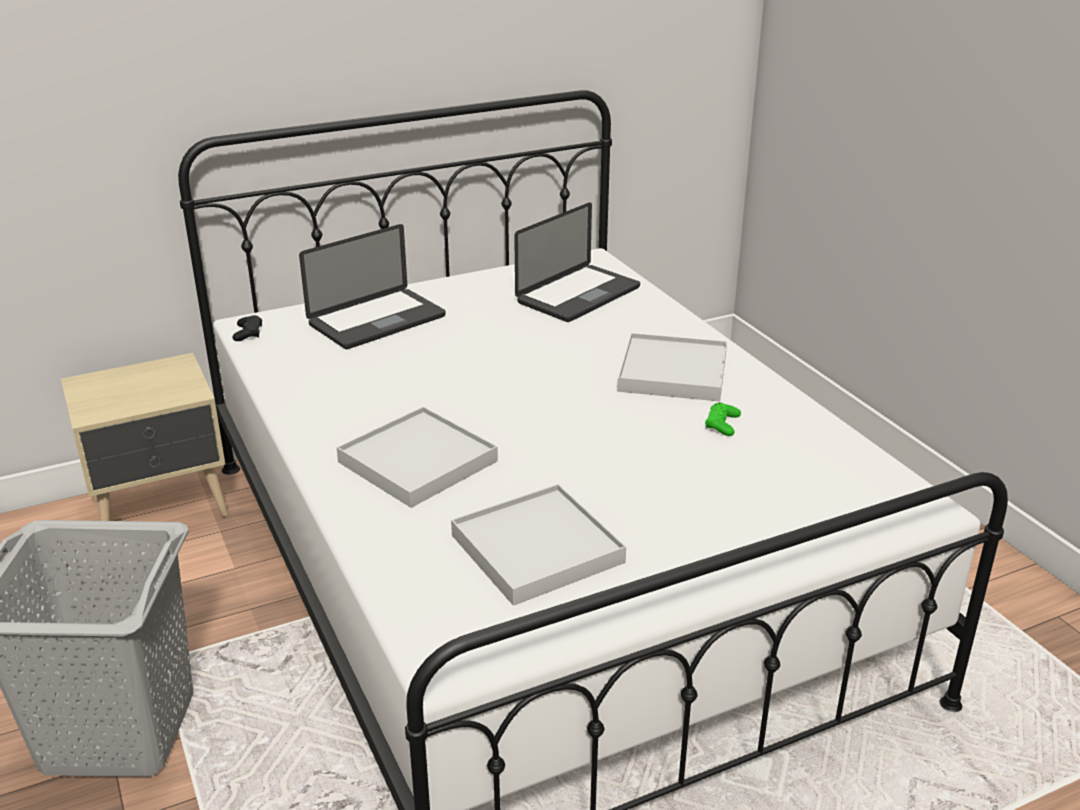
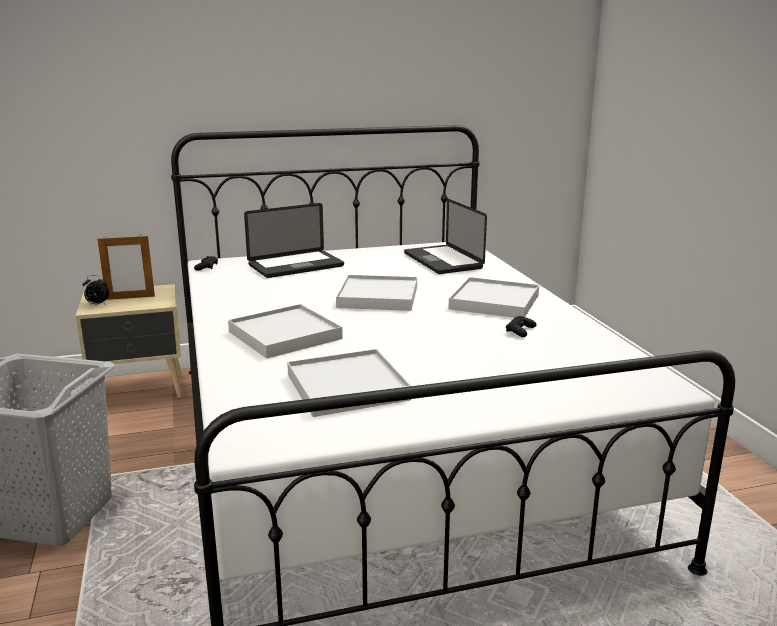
camera: 10 degrees right, 10 degrees down
(95, 404) = (97, 304): none -> alarm clock
(139, 386) = (130, 298): none -> picture frame
(516, 376) = (378, 297): none -> white tray
(578, 295) = (443, 261): laptop -> laptop turned 105 degrees clockwise
(722, 424) = (520, 331): green game controller -> black game controller

